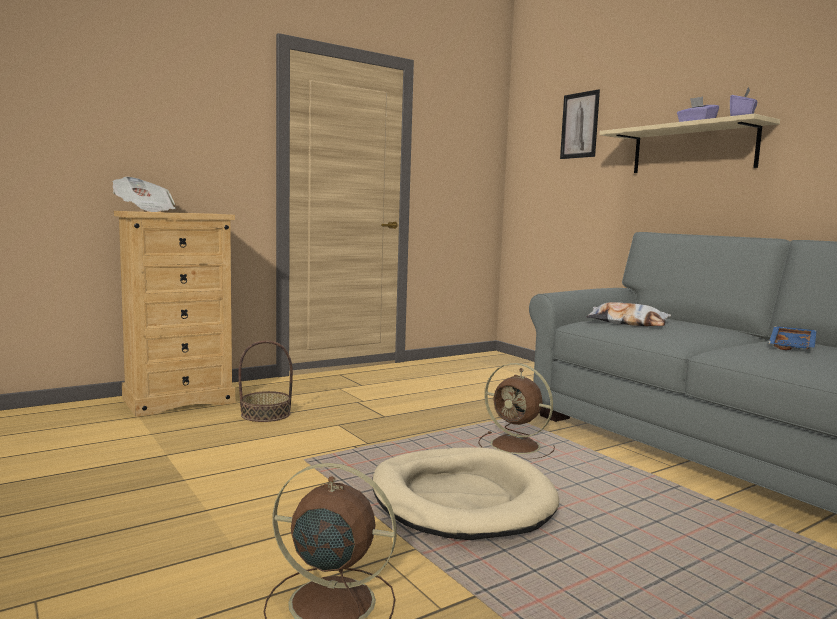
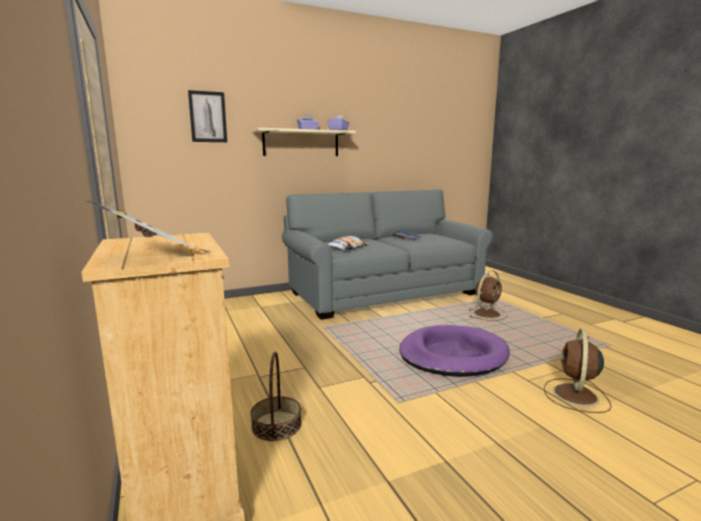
camera: 80 degrees left, 5 degrees up
(461, 499) = (452, 355): beige dog bed -> purple dog bed
(517, 446) = (374, 332): brown fan -> brown fan (487, 313)

